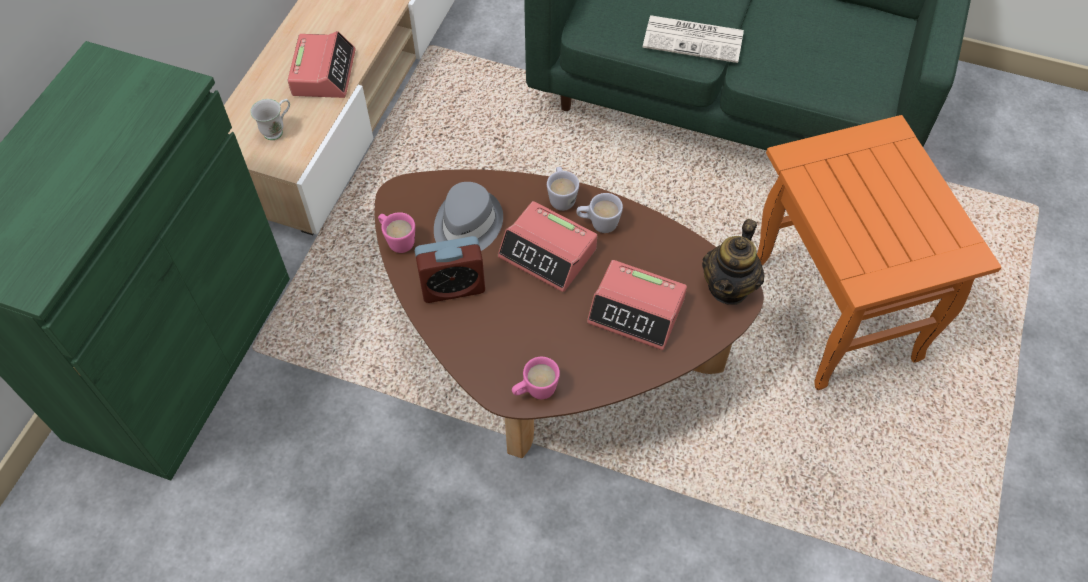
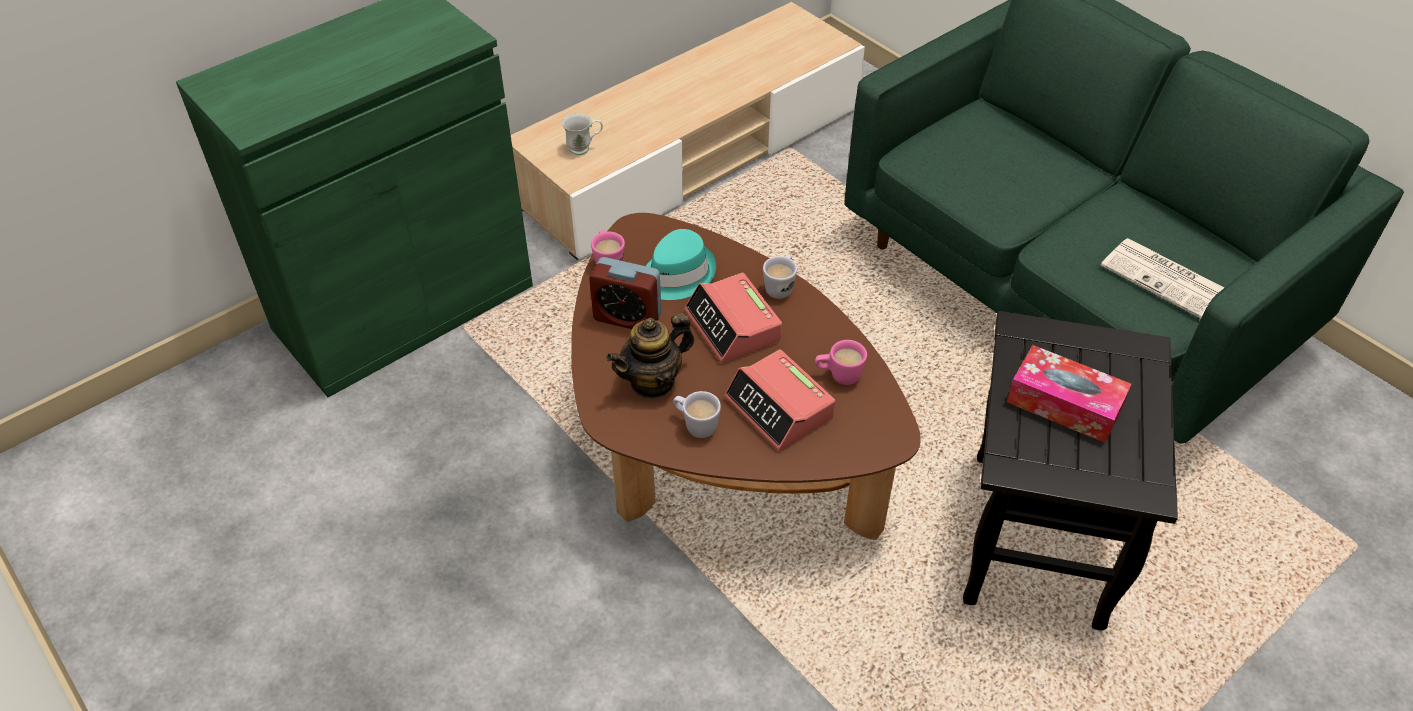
camera: 30 degrees right, 10 degrees down
(323, 73) = (656, 119): alarm clock -> none
(466, 225) = (676, 274): grey hat -> turquoise hat
(535, 391) = (635, 431): pink mug -> pink mug (838, 376)
(598, 224) = (798, 322): white mug -> white mug (695, 425)
(694, 39) = (1011, 203): newspaper -> newspaper (1166, 279)
(729, 287) = (887, 428): teapot -> teapot (653, 382)
(830, 309) = (1034, 536): orange side table -> black side table
(868, 209) = (1064, 404): none -> tissue box

